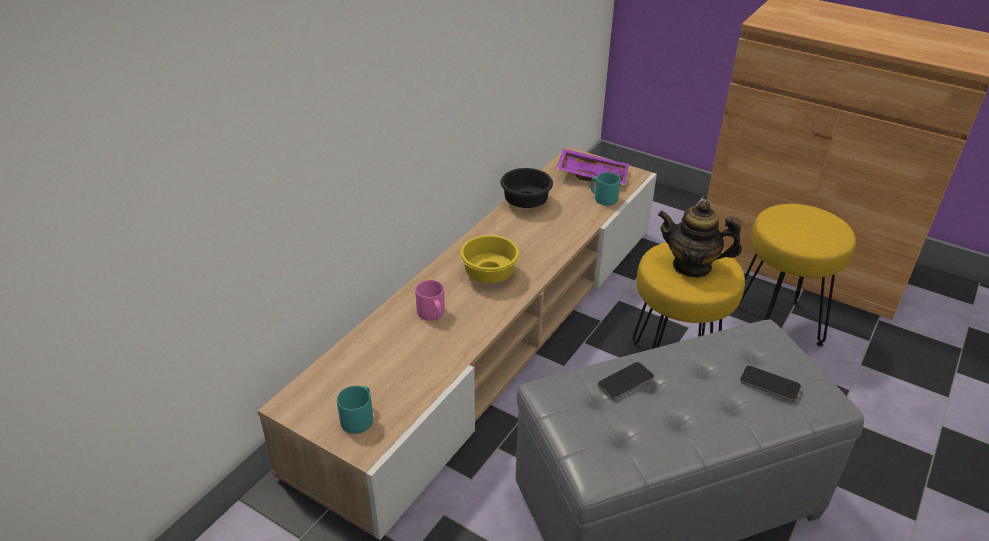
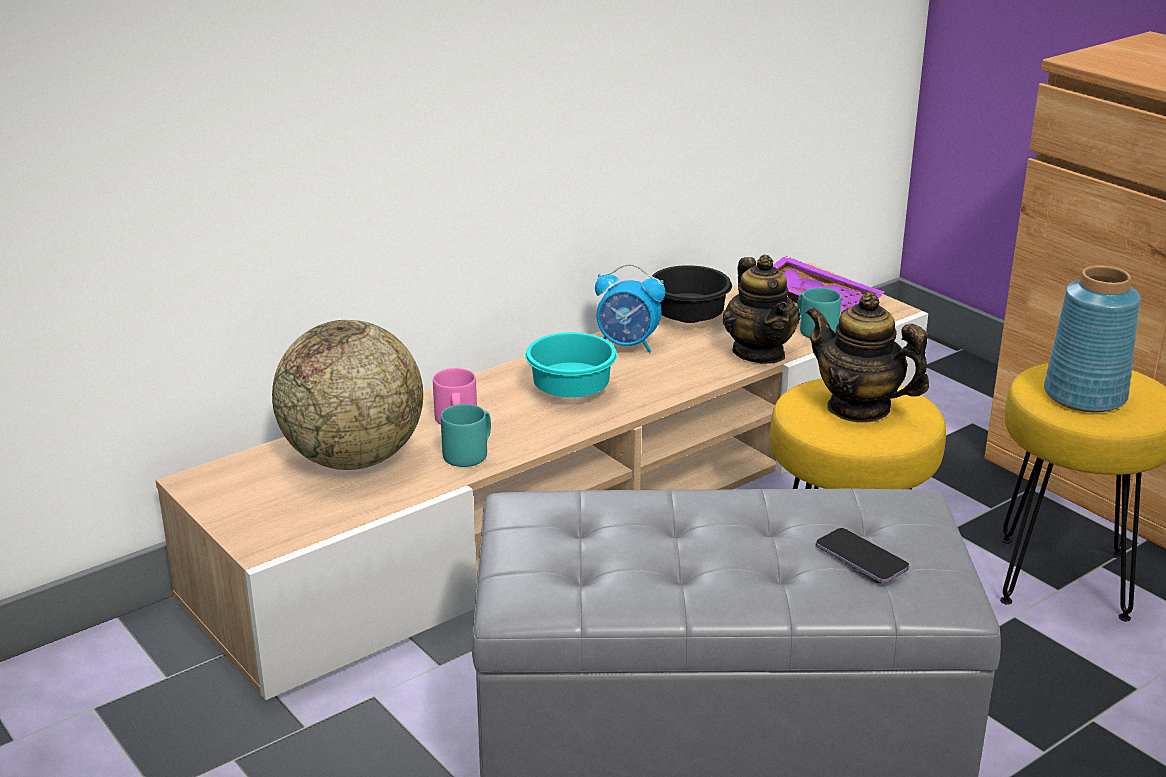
camera: 20 degrees right, 10 degrees down
(359, 418) = (276, 513): turquoise mug -> turquoise mug (469, 454)
(384, 360) = (354, 459): none -> globe
(491, 274) = (573, 392): yellow bowl -> turquoise bowl
(502, 231) = (627, 345): none -> alarm clock
(582, 221) = (759, 353): none -> teapot
(625, 382) = (639, 514): phone -> none
(801, 230) = (1084, 395): none -> blue vase

